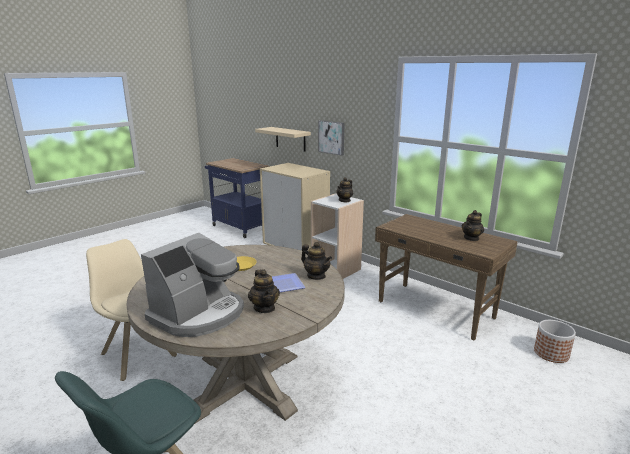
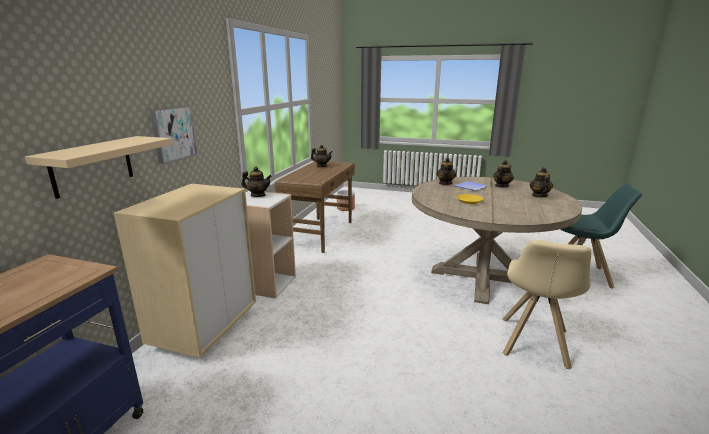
camera: 115 degrees left, 0 degrees up
(199, 314) = (539, 195): coffee machine -> teapot

